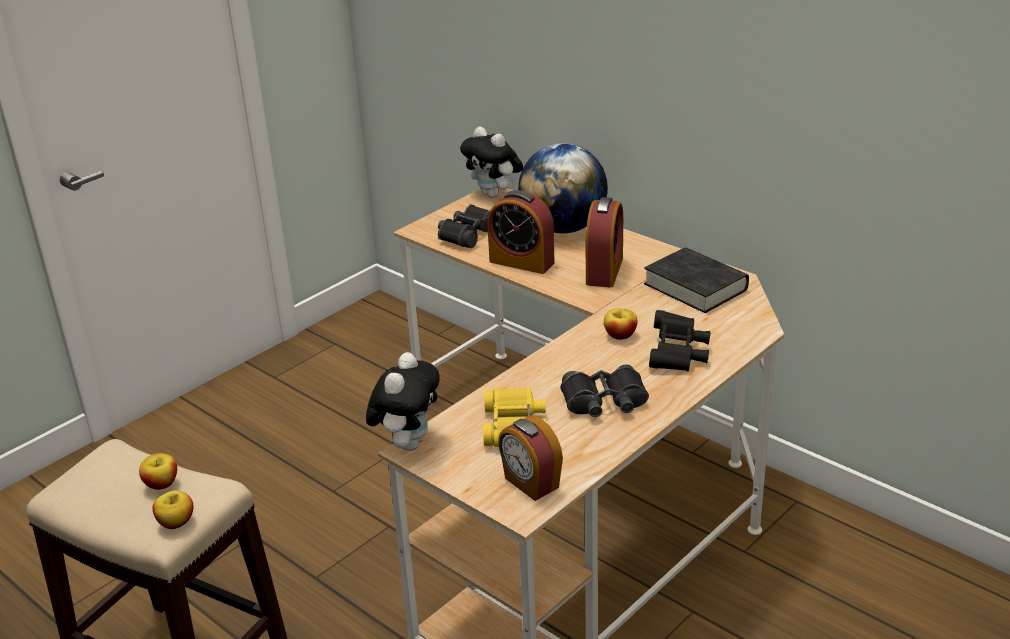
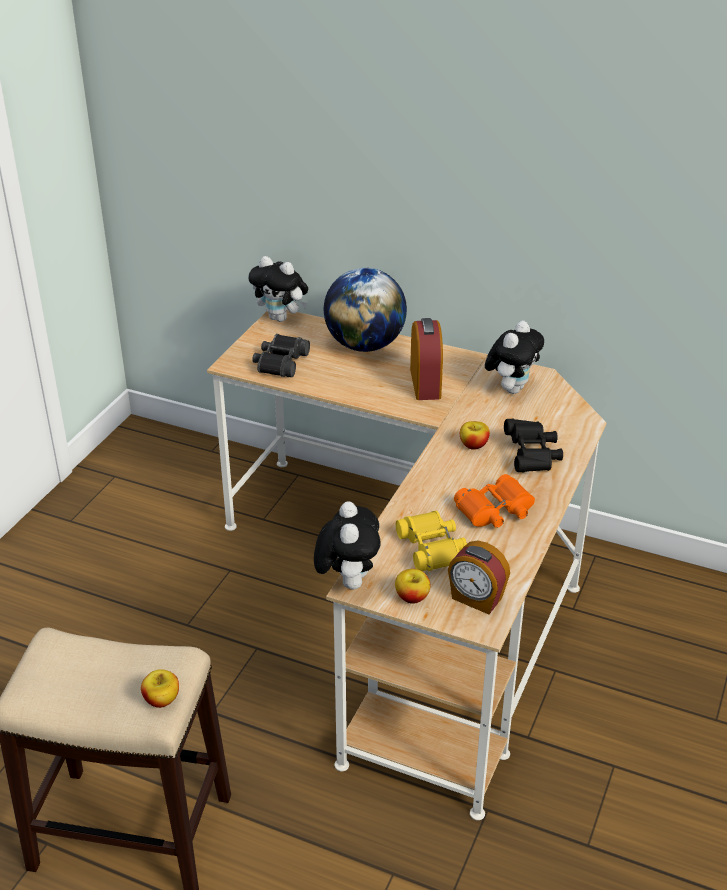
camera: 20 degrees left, 5 degrees up
(161, 484) = (120, 664): apple -> apple (412, 597)
(521, 262) = (346, 385): alarm clock -> none
(604, 402) = (495, 511): black binoculars -> orange binoculars
(695, 287) = (511, 388): black book -> plush toy

